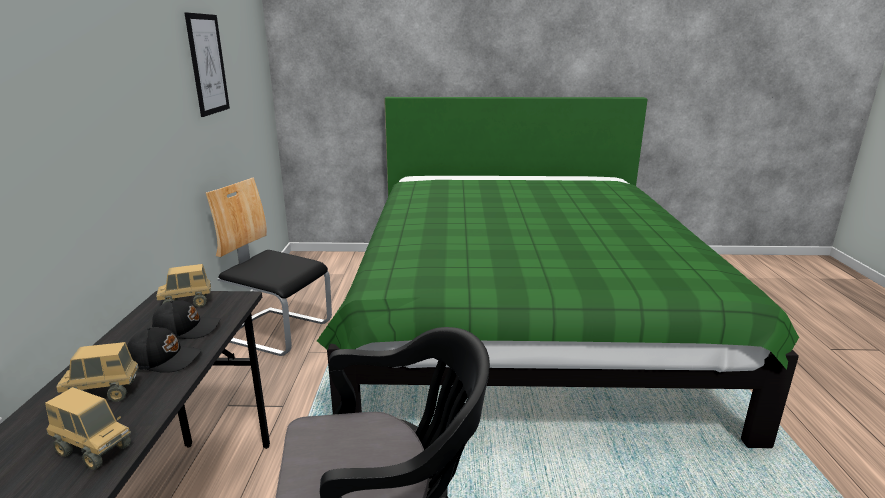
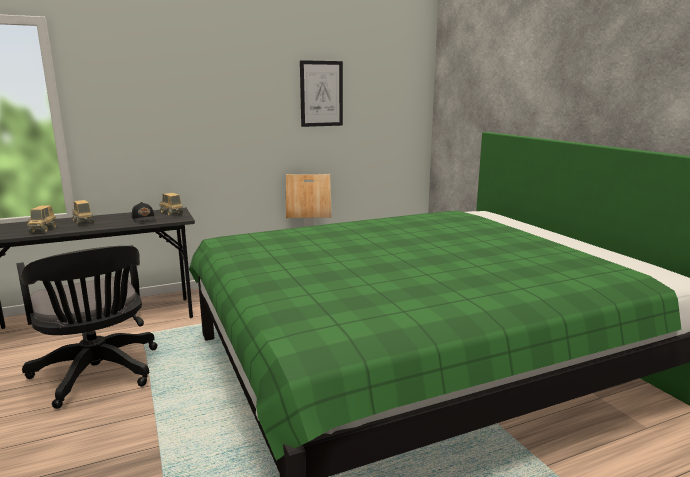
camera: 65 degrees right, 5 degrees down
(165, 359) = (114, 222): black cap -> none

